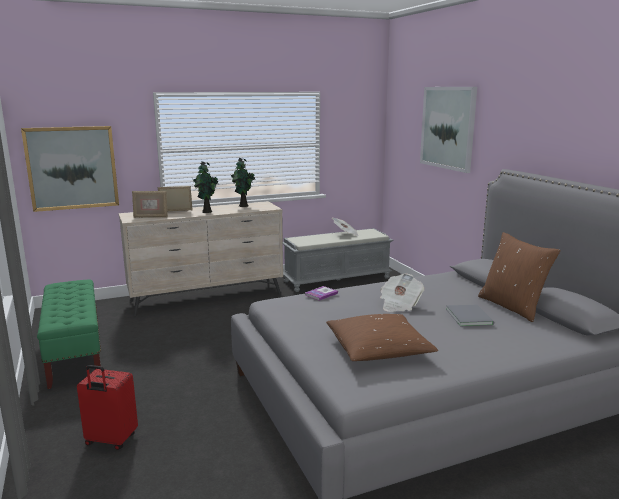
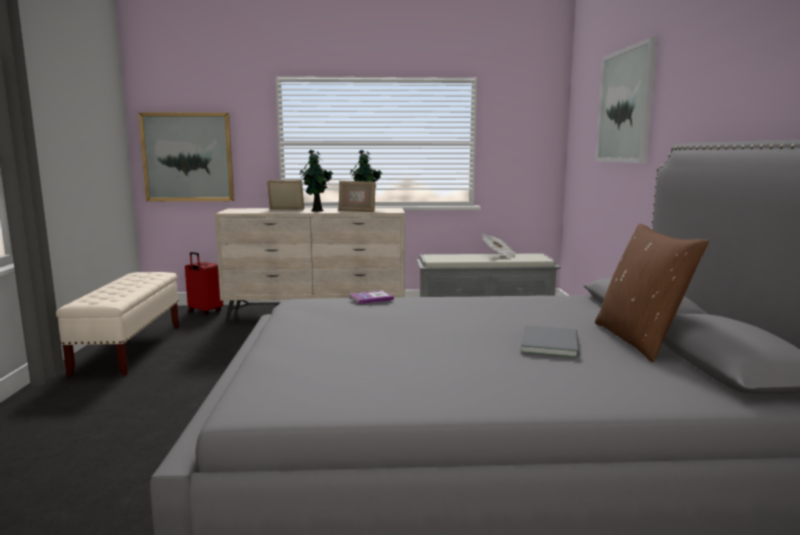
camera: 20 degrees right, 5 degrees down
(75, 354) = (130, 349): green bench -> beige bench
(110, 440) = (60, 438): red suitcase -> red suitcase (204, 311)
(151, 217) = (251, 211): picture frame -> picture frame (357, 211)
(378, 349) = (360, 362): brown pillow -> none
(399, 304) = (461, 319): newspaper -> none

